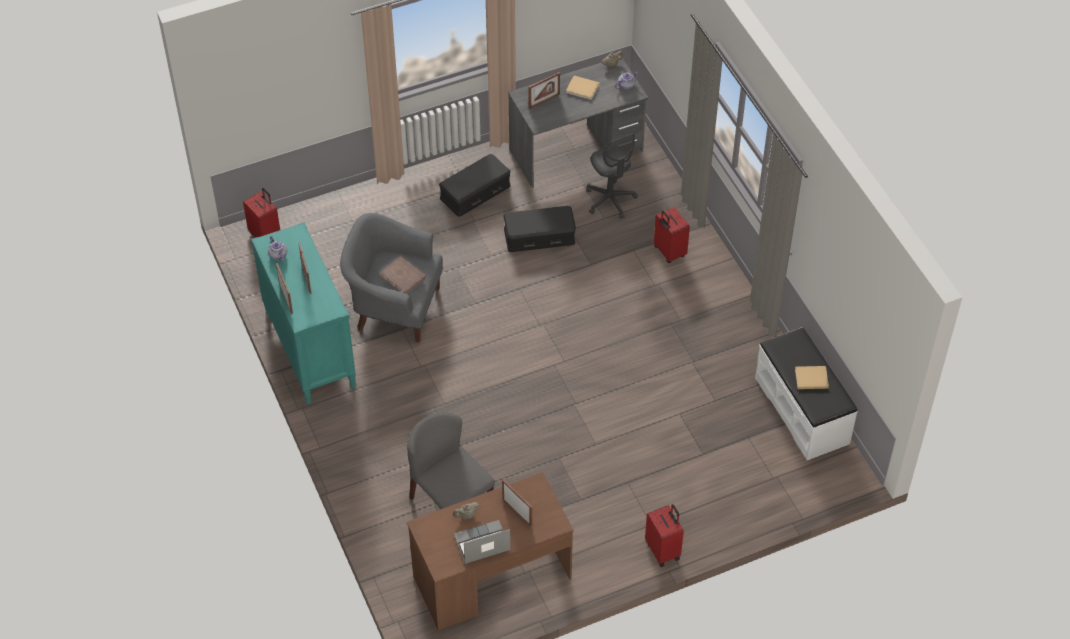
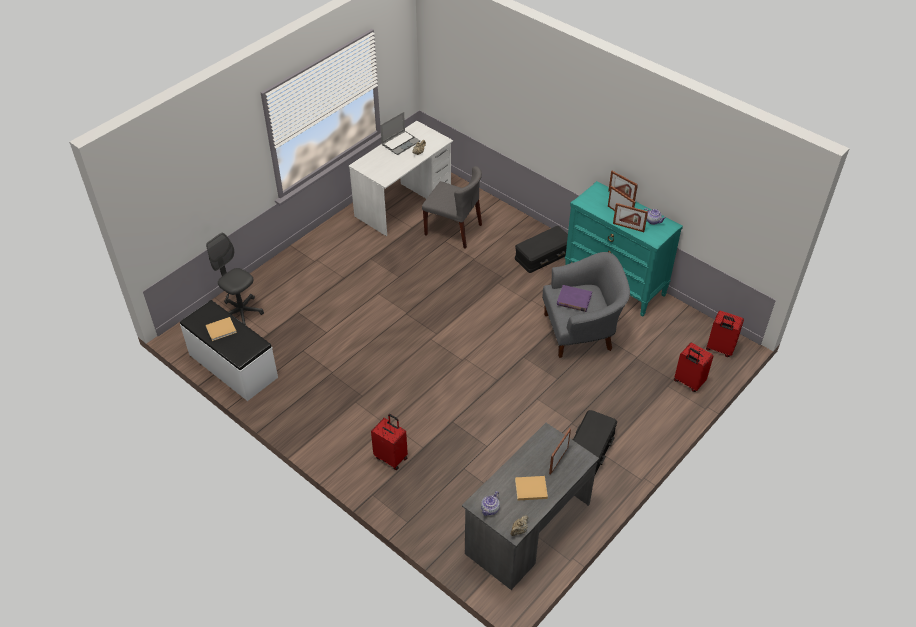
camera: 155 degrees right, 5 degrees down
(403, 277) = (574, 300): brown book -> purple book
(492, 578) = (403, 202): brown desk -> white desk
(517, 512) = (388, 163): picture frame -> picture frame (628, 227)
(539, 235) = (510, 431): black storage box -> black storage box (543, 255)
(610, 200) = (468, 488): grey office chair -> grey office chair (241, 313)
(663, 550) = (302, 248): red suitcase -> red suitcase (688, 382)

